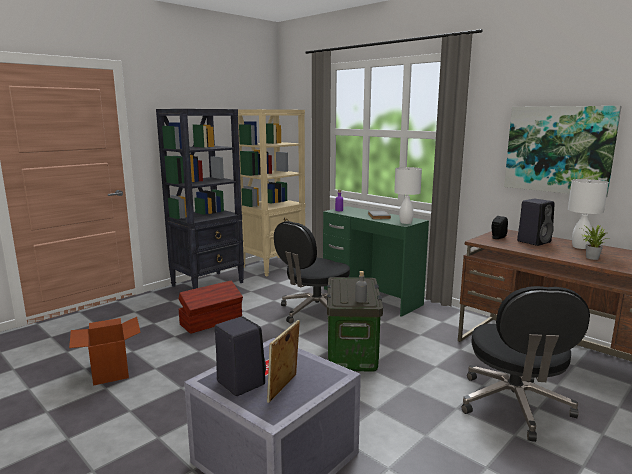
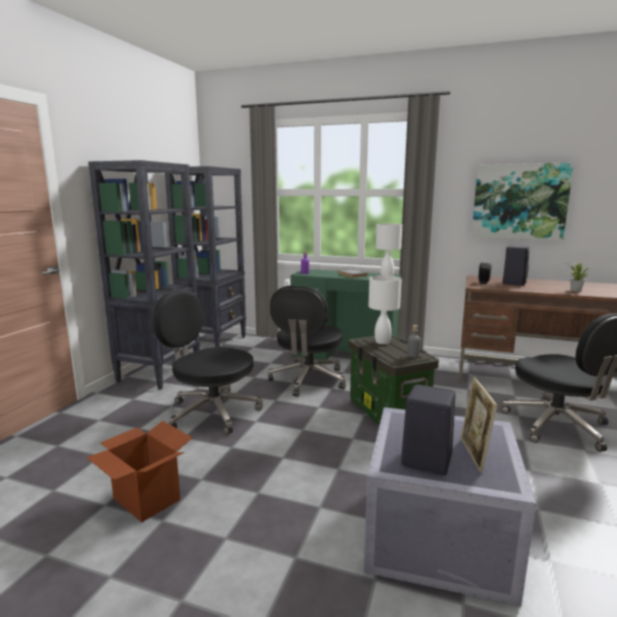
camera: 25 degrees left, 0 degrees up
(212, 321) = (211, 412): brown storage box -> black office chair
(273, 266) = (214, 342): beige bookcase -> black bookcase
(580, 247) = (551, 283): white table lamp -> white table lamp (382, 342)

